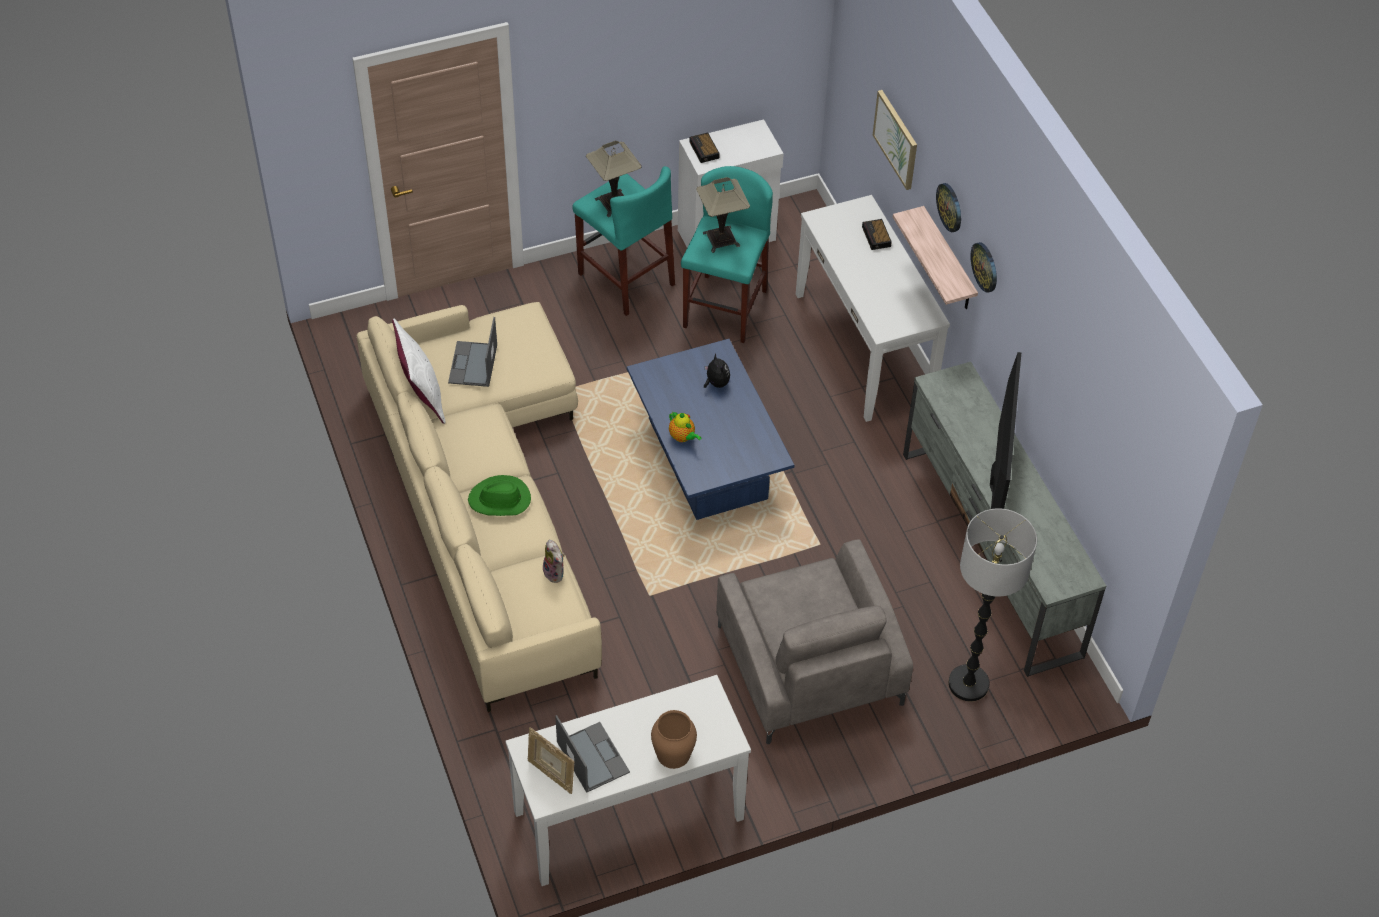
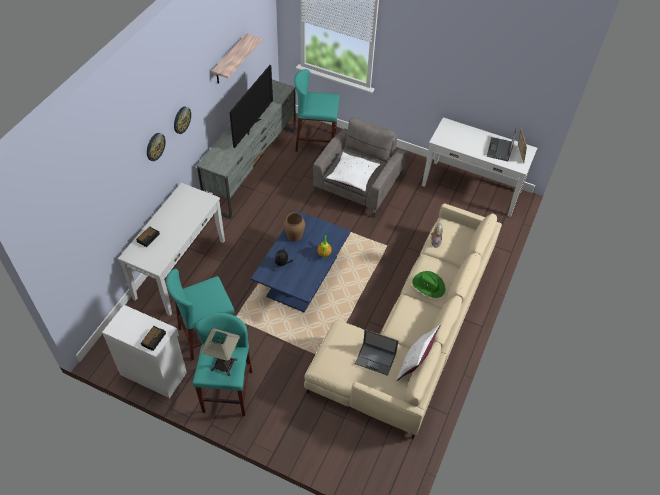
camera: 135 degrees left, 0 degrees up
(473, 365) = (376, 359): laptop -> laptop turned 60 degrees clockwise
(673, 754) = (470, 132): brown vase -> brown vase (294, 235)
(721, 239) = (205, 300): table lamp -> none
(793, 592) = (353, 175): none -> white pillow
(896, 139) = (113, 203): picture -> none
(948, 261) = (165, 168): shelf -> shelf (230, 60)
(969, 684) = (316, 142): floor lamp -> turquoise stool
(996, 478) = (252, 126): television -> television turned 150 degrees clockwise

